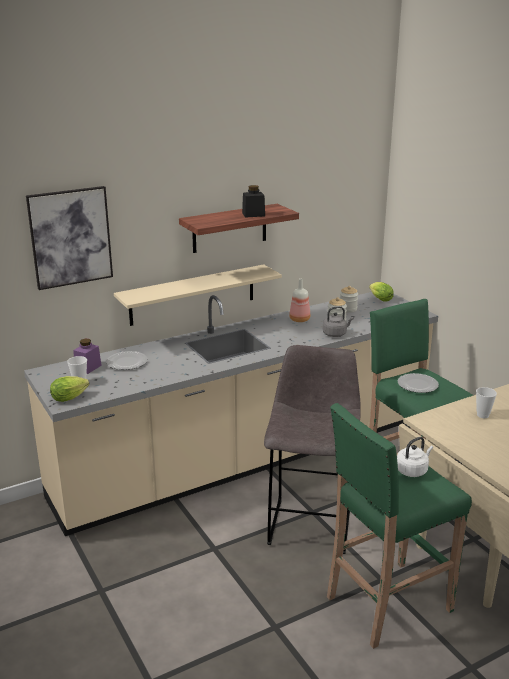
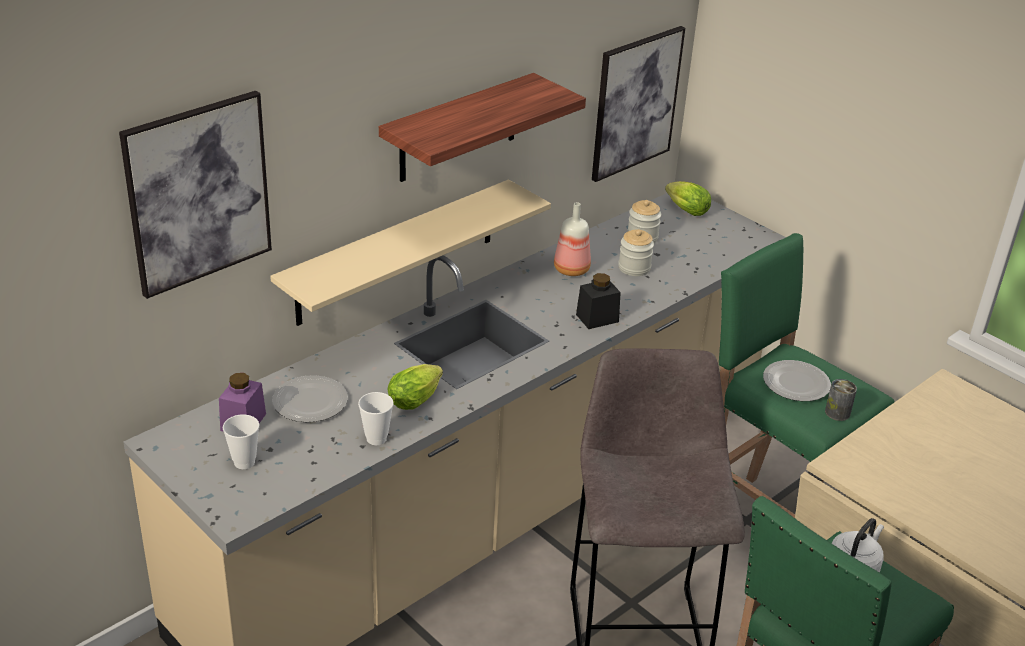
camera: 15 degrees left, 10 degrees up
(71, 397) = (244, 499): lettuce -> lettuce (417, 399)
(253, 214) = (509, 108): black jar -> black jar (597, 318)
(335, 334) = (644, 297): grey kettle -> none
(347, 233) = (635, 103): none -> picture
(437, 400) = (837, 412): none -> can
(482, 415) = (925, 443): cup -> cup (376, 438)

